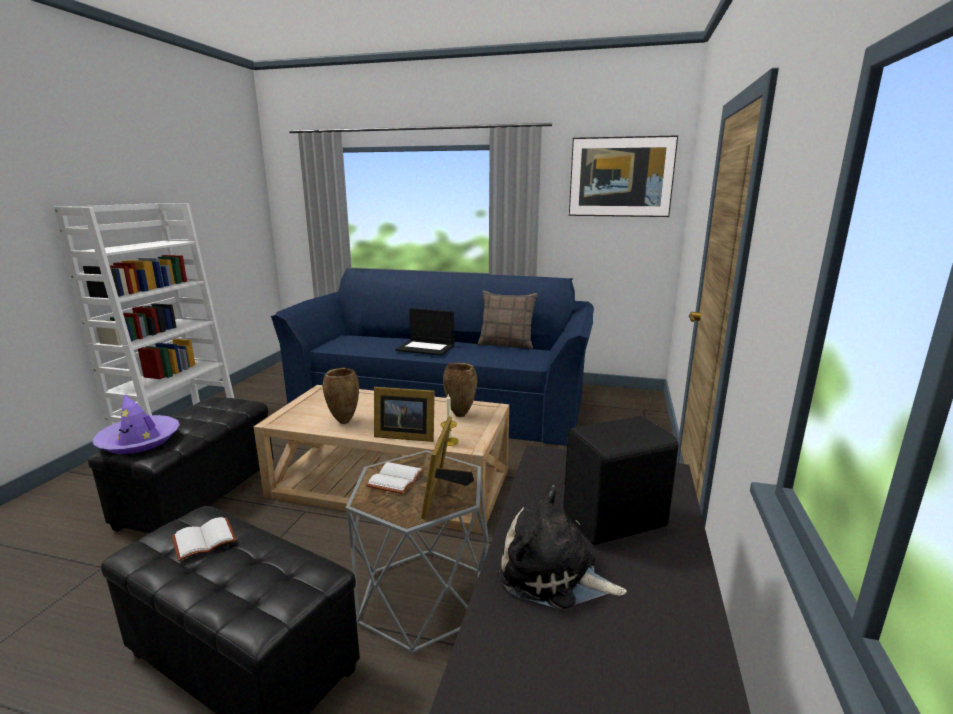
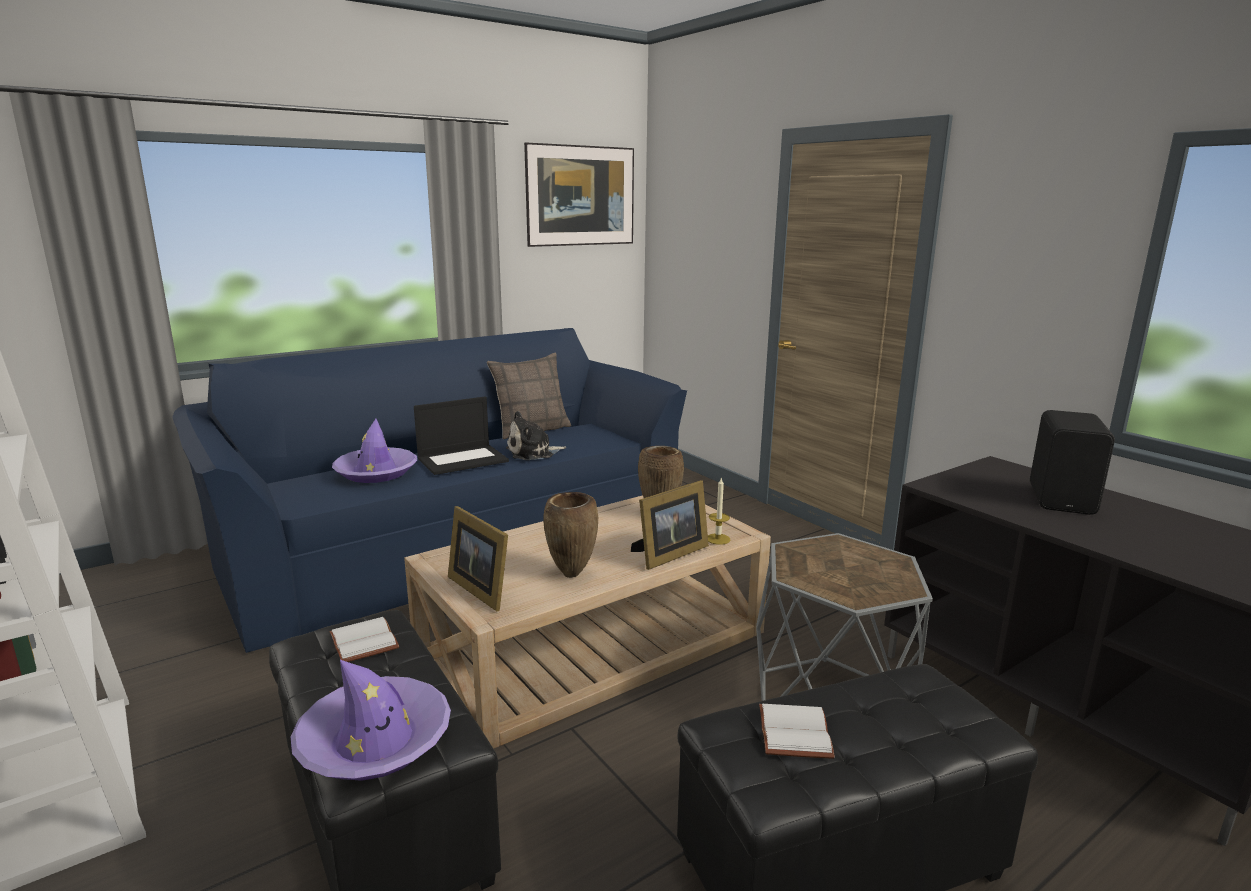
camera: 50 degrees left, 0 degrees up
(381, 342) = (376, 472): none -> purple hat
(396, 480) = (825, 574): white book -> white book (366, 642)
(443, 494) = (877, 562): picture frame -> picture frame (481, 588)
(553, 574) = (1126, 537): plush toy -> plush toy (533, 453)

